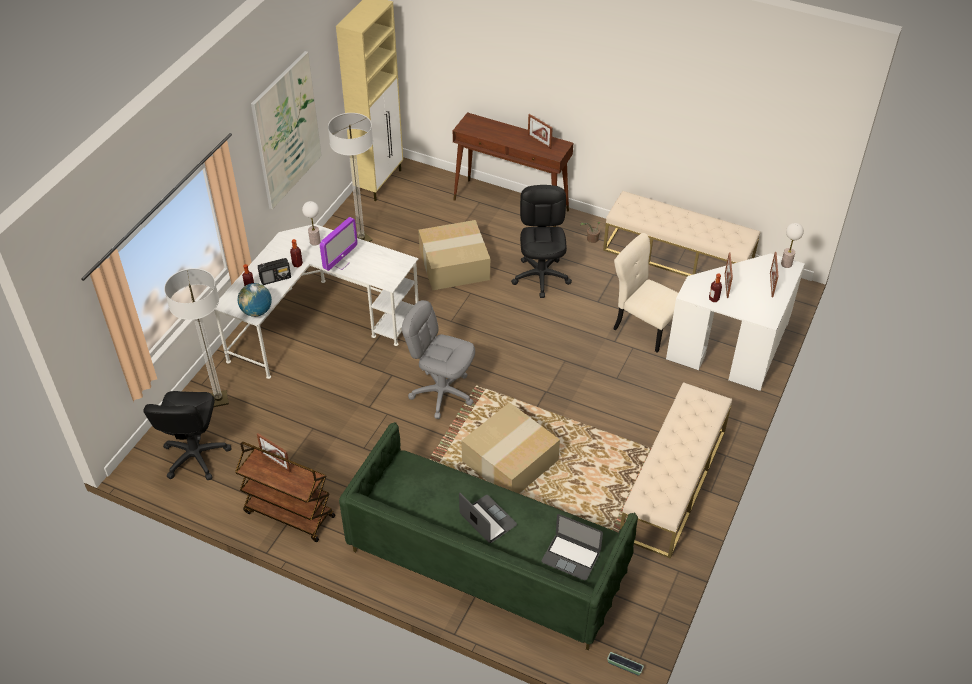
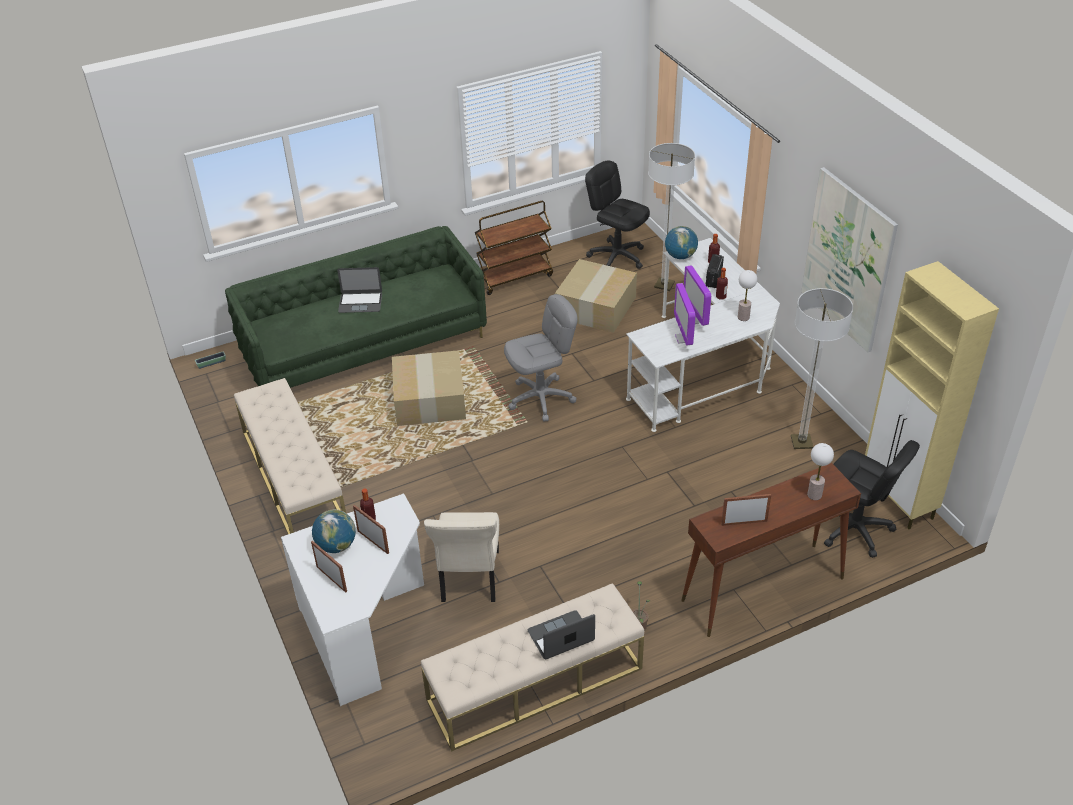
camera: 130 degrees right, 5 degrees down
(275, 462) = (525, 231): picture frame -> none
(370, 259) = (684, 338): none -> monitor
(455, 264) = (701, 490): cardboard box -> cardboard box (596, 308)
(541, 277) = (619, 544): black office chair -> black office chair (854, 529)
(571, 557) = (282, 324): laptop -> laptop (561, 636)
(644, 327) = (469, 578): beige chair -> beige chair turned 105 degrees clockwise
(749, 299) = (336, 546): none -> globe
(786, 264) = (340, 616): table lamp -> table lamp (814, 495)

